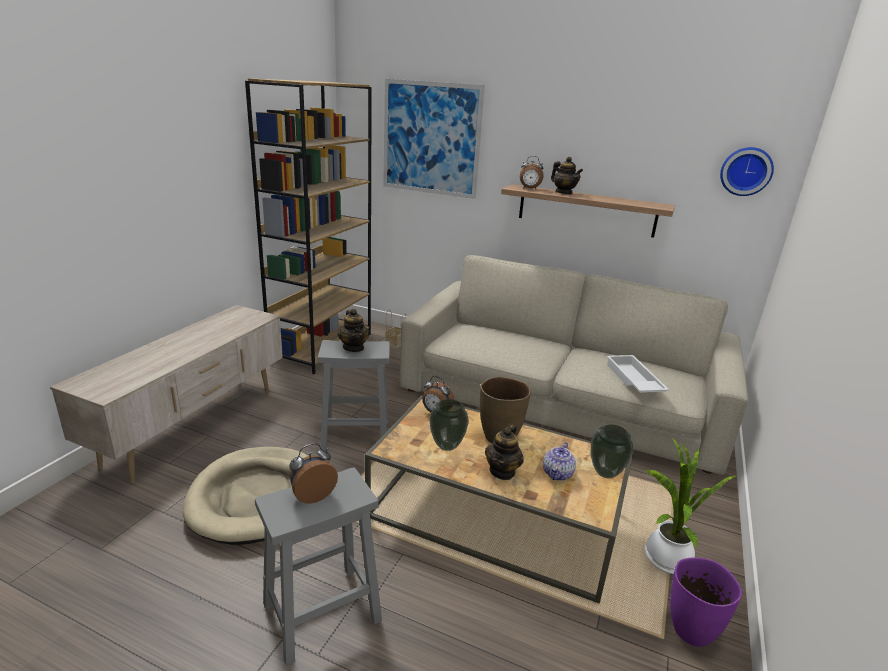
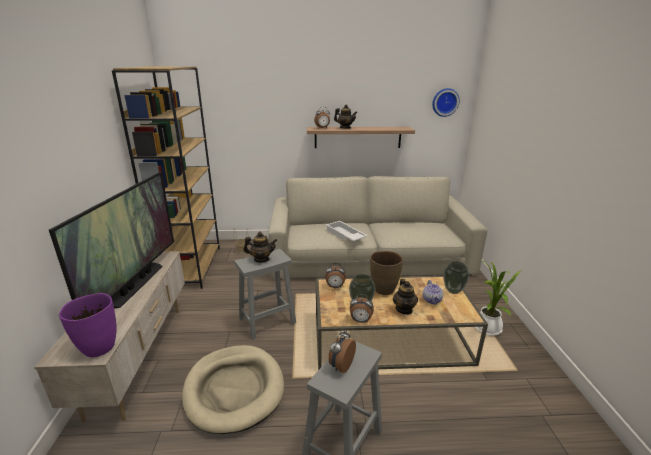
camera: 25 degrees left, 0 degrees up
(203, 338) = (135, 284): none -> television
(354, 347) = (261, 259): teapot -> teapot turned 45 degrees counterclockwise
(426, 464) = (360, 321): none -> alarm clock
(431, 139) = (243, 102): picture -> none
(632, 380) = (421, 234): white tray -> white tray (345, 235)
(690, 630) = (524, 360): purple vase -> purple vase (98, 348)

